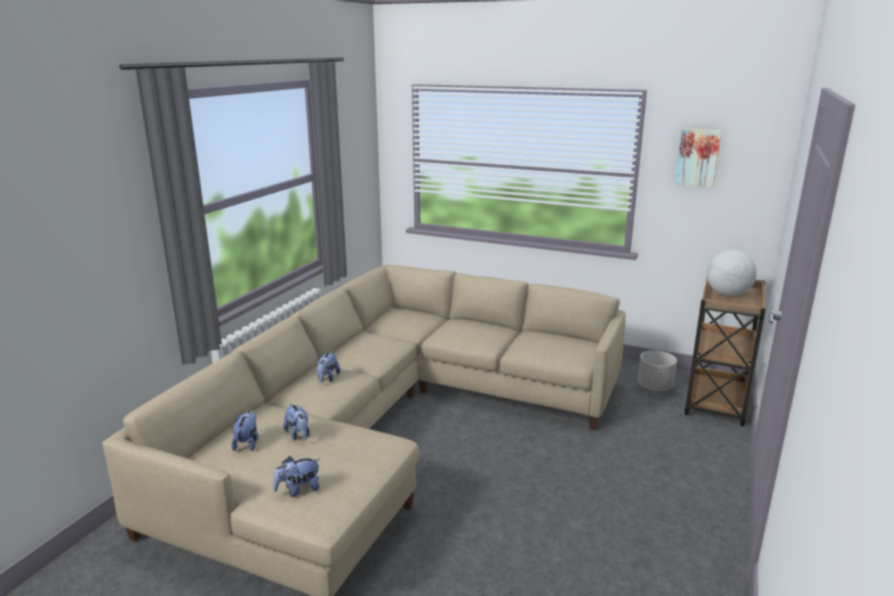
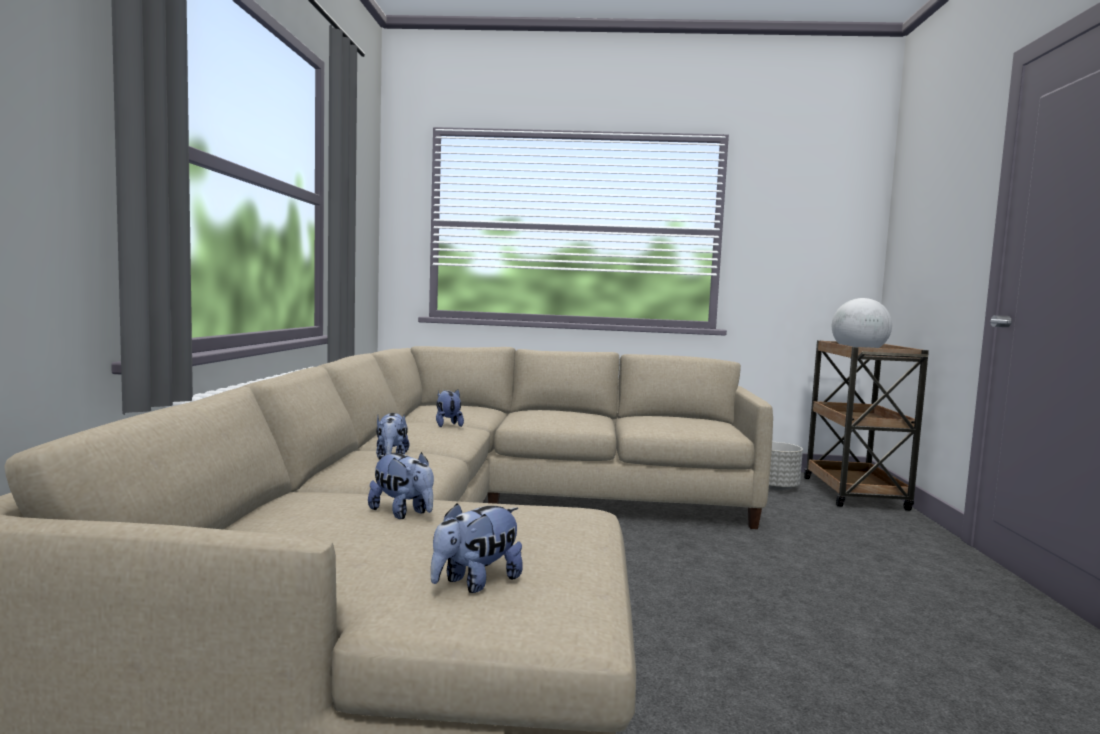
camera: 20 degrees left, 15 degrees down
(247, 443) = (304, 530): plush toy -> plush toy (447, 425)
(698, 157) = (788, 210): picture -> none

